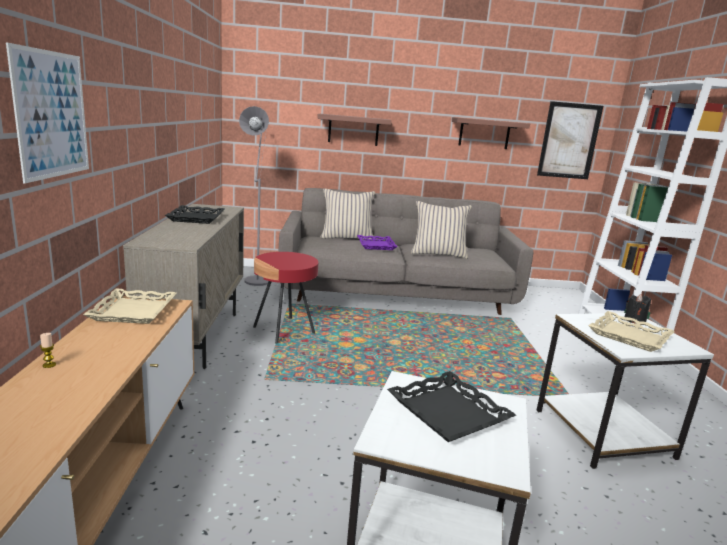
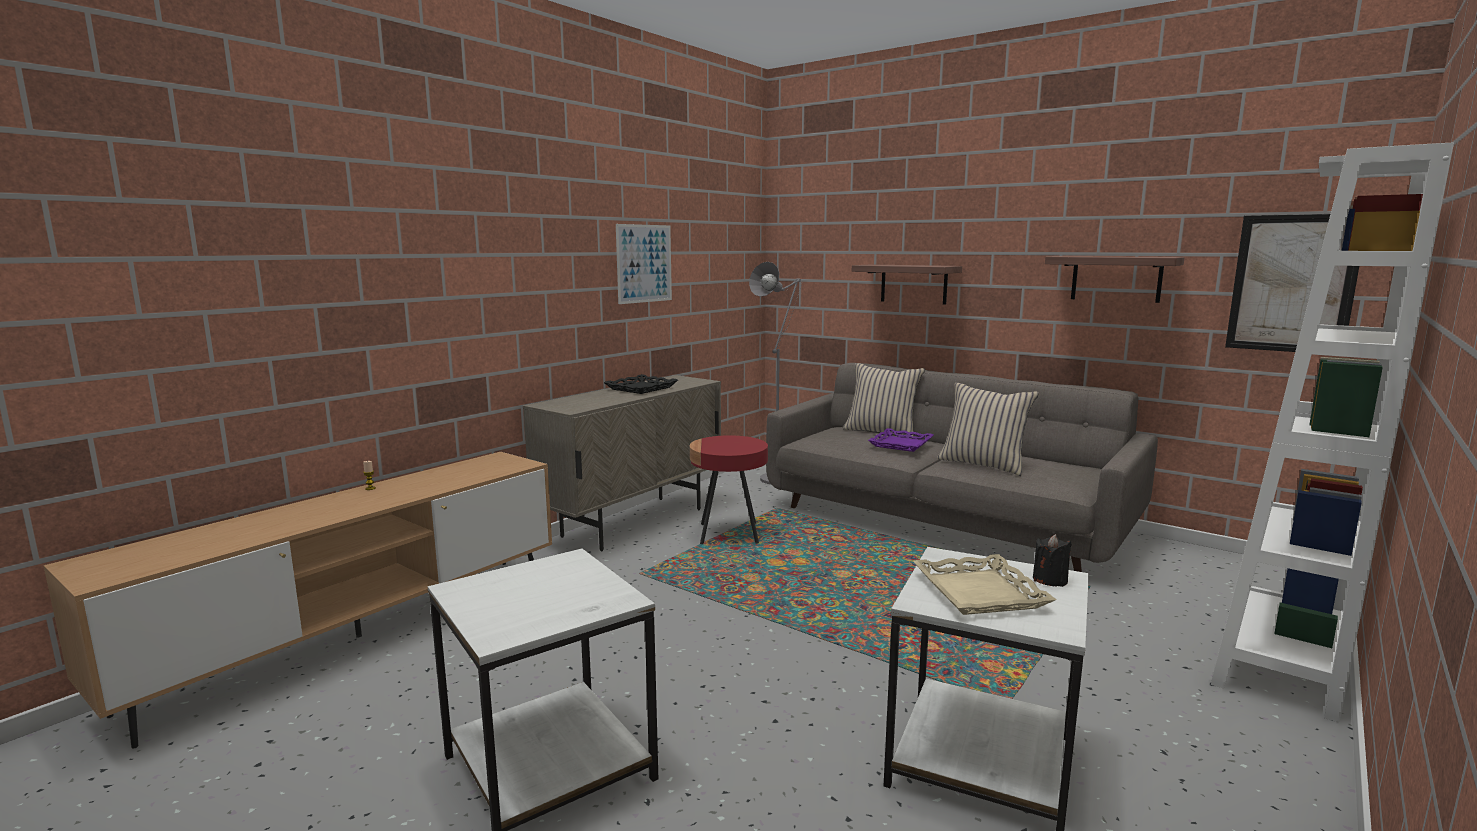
camera: 40 degrees right, 5 degrees down
(52, 115) = (423, 284): picture -> picture (644, 263)
(134, 311) = (487, 465): beige tray -> none
(447, 413) = (550, 589): black tray -> none

